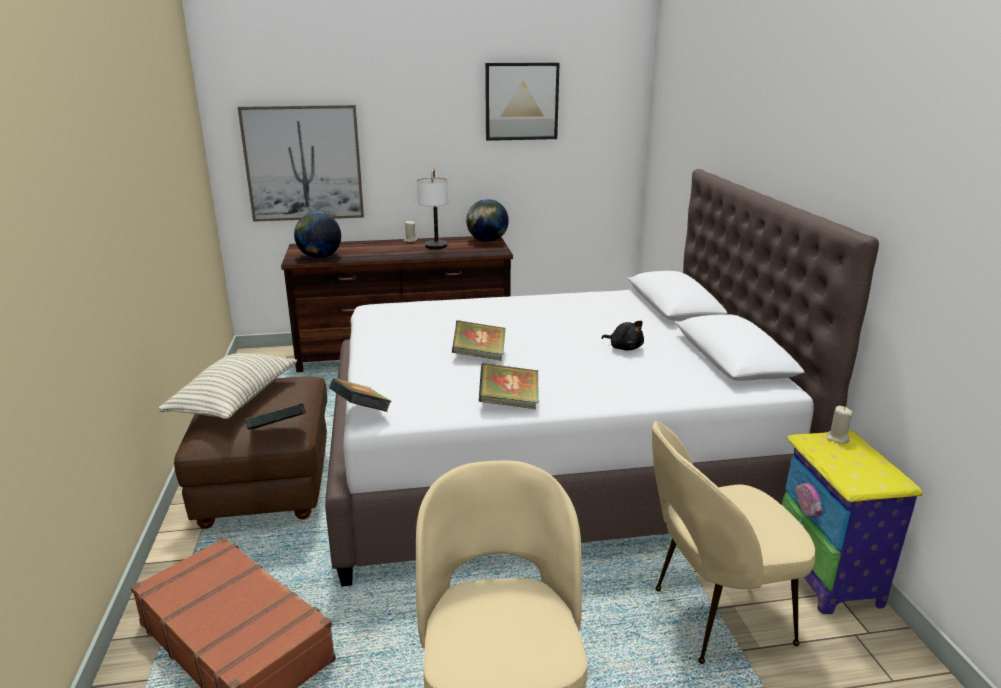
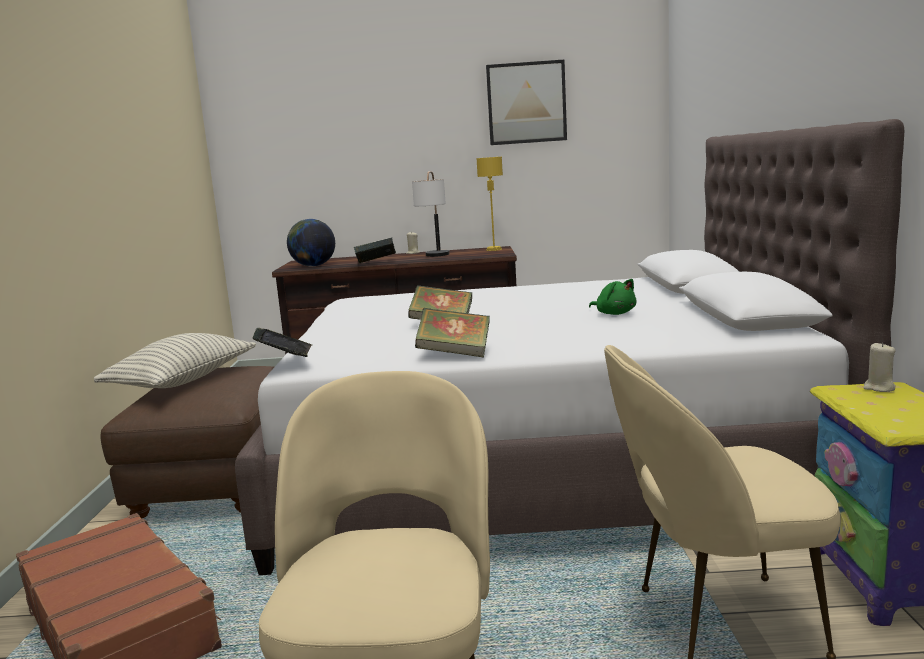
camera: 10 degrees right, 10 degrees down
(278, 432) = (212, 403): book -> book (376, 263)
(303, 163) = (304, 178): picture -> none
(487, 241) = (493, 249): globe -> yellow table lamp
(624, 348) = (614, 313): black plush toy -> green plush toy

